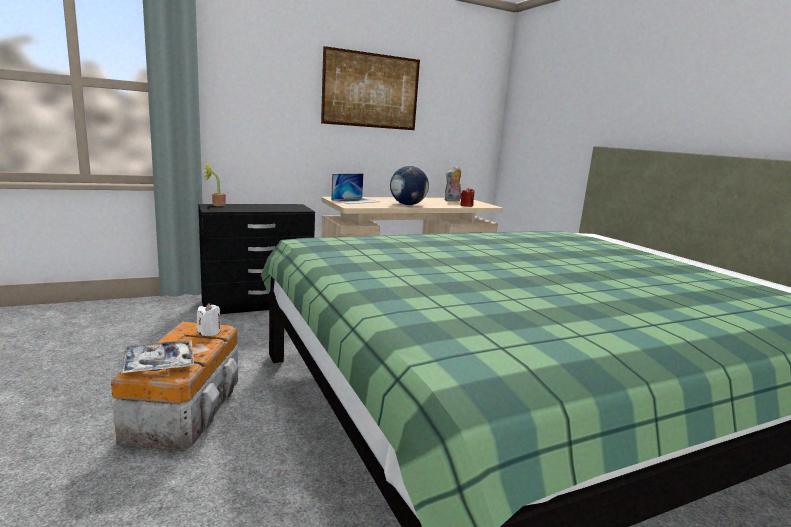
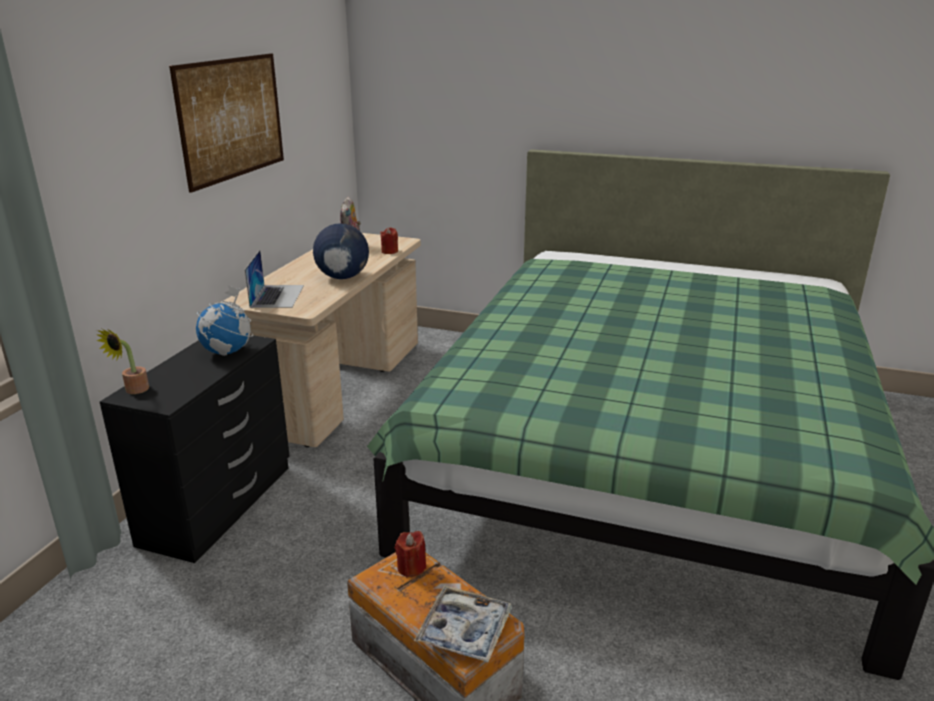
camera: 45 degrees left, 10 degrees up
(209, 332) = (411, 567): white candle -> red candle
(283, 208) = (228, 352): none -> globe

